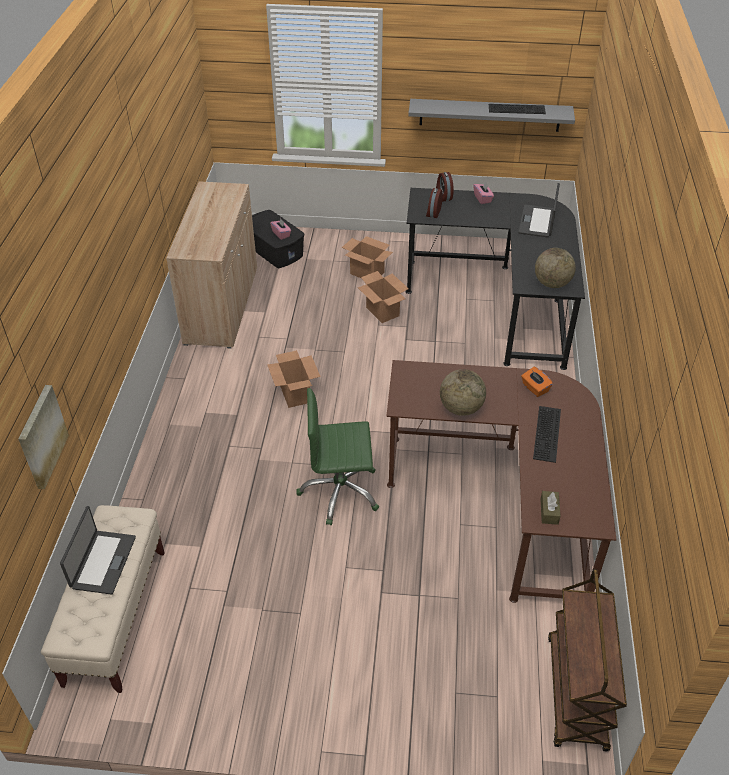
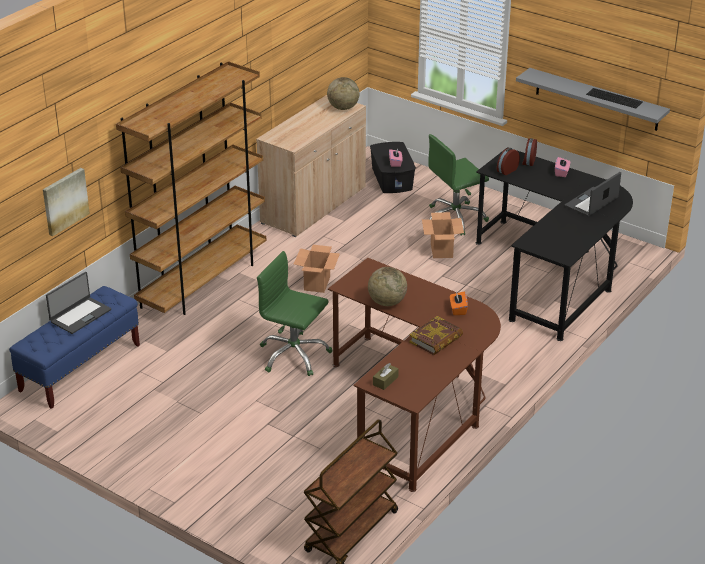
camera: 30 degrees right, 10 degrees down
(116, 616) = (80, 368): beige bench -> blue bench
(175, 439) = (203, 282): none -> brown bookcase
(366, 273) = (455, 218): cardboard box -> green office chair
(548, 434) = (436, 339): keyboard -> book
(552, 283) = (552, 248): globe -> globe (343, 108)

